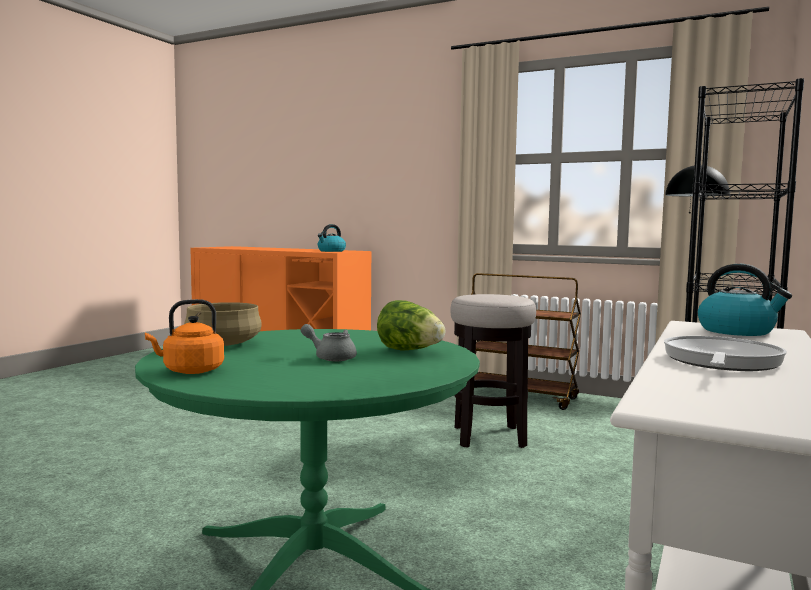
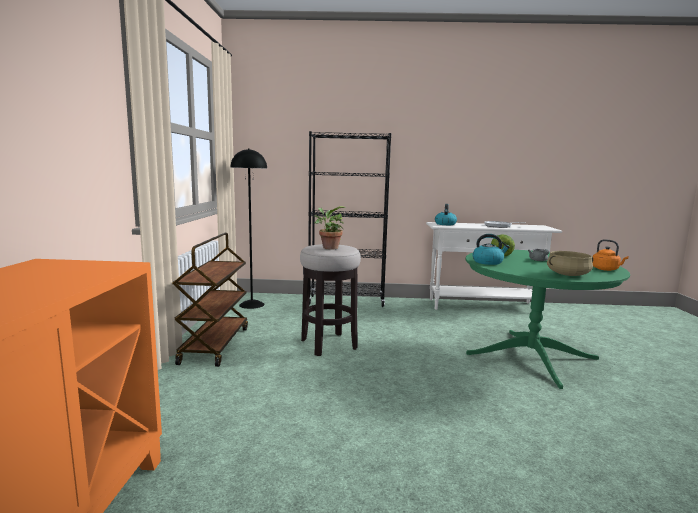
camera: 115 degrees left, 5 degrees up
(331, 251) = (76, 270): kettle -> kettle (488, 262)
(482, 294) = (328, 248): none -> potted plant

